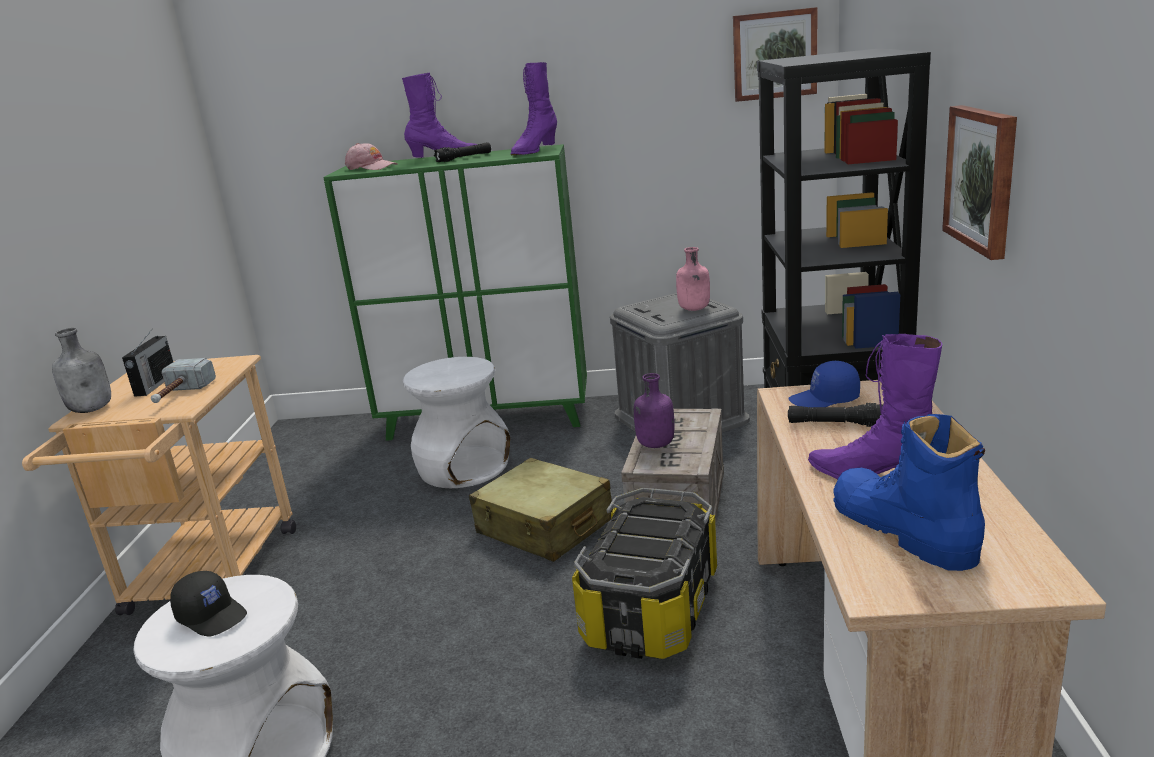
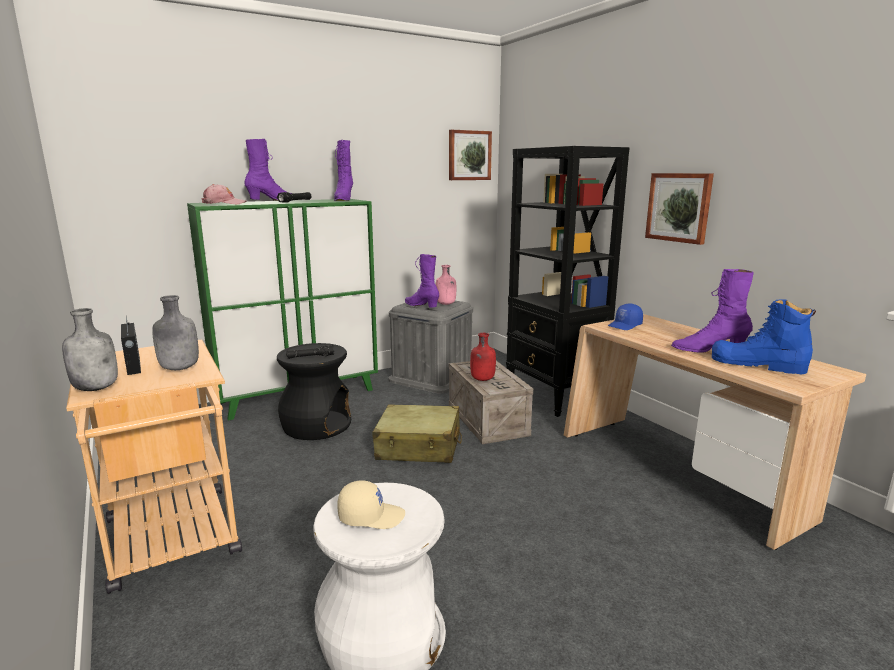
camera: 35 degrees left, 5 degrees down
(179, 395) = (179, 368): hammer -> grey bottle
(213, 615) = (371, 516): black cap -> beige cap
(463, 467) = (316, 425): white stool -> black stool
(652, 608) = (537, 472): storage box -> none
(654, 310) = (421, 306): none -> purple boot
(655, 445) = (482, 379): purple bottle -> red bottle
(836, 424) = (650, 333): black flashlight -> black flashlight (310, 357)

